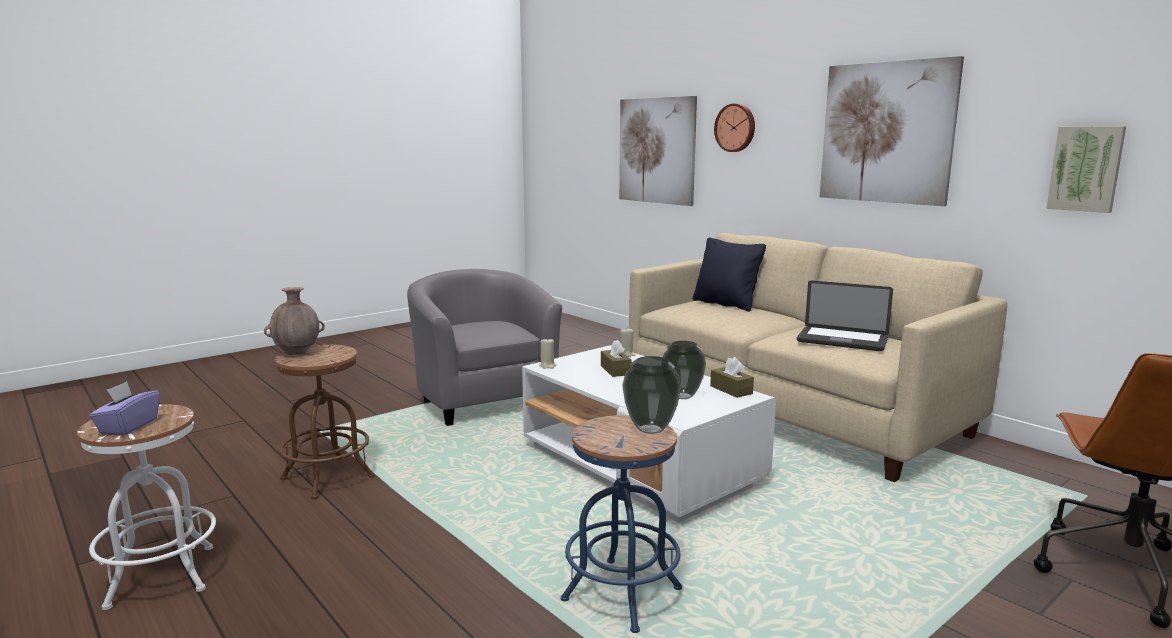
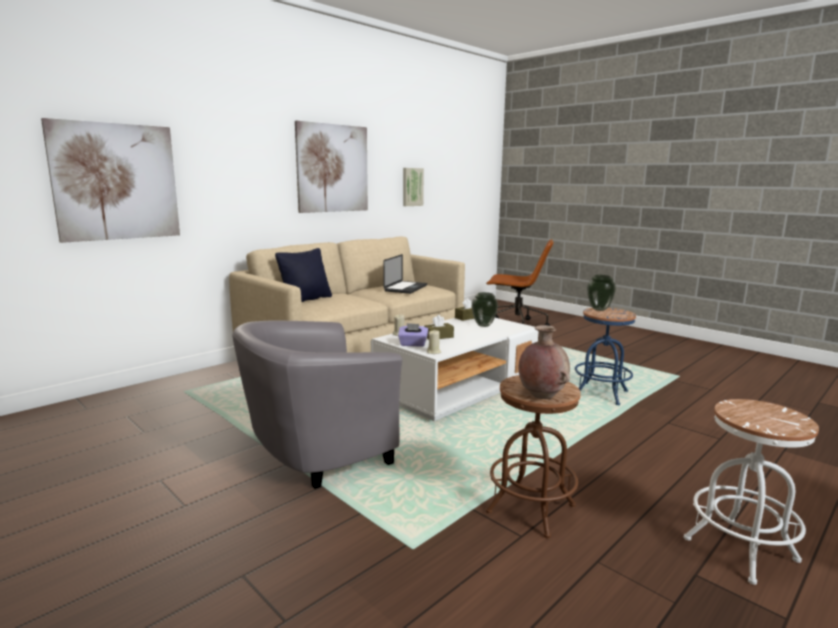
camera: 95 degrees left, 0 degrees up
(128, 427) = (777, 415): purple tissue box -> purple tissue box (413, 344)
(736, 128) = (218, 161): wall clock -> none

